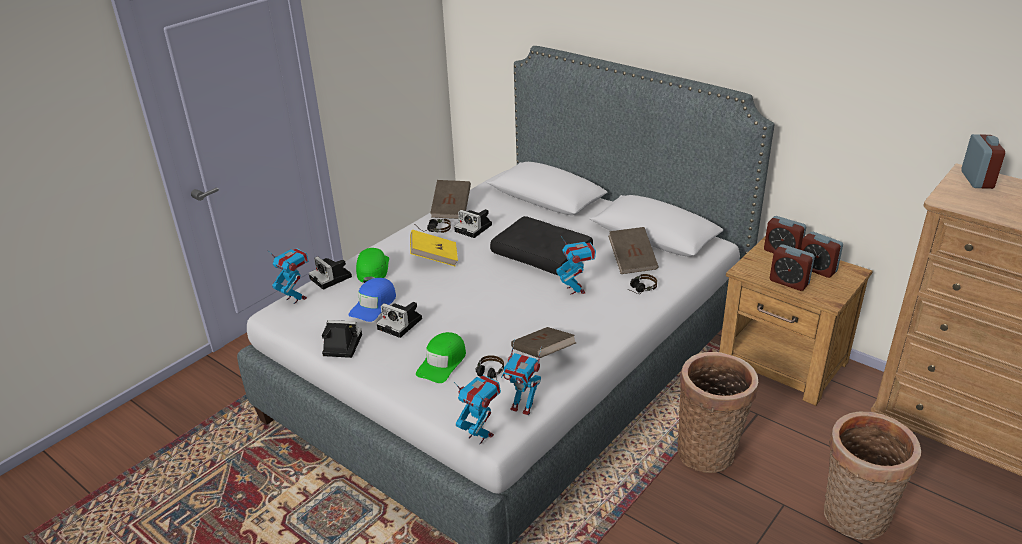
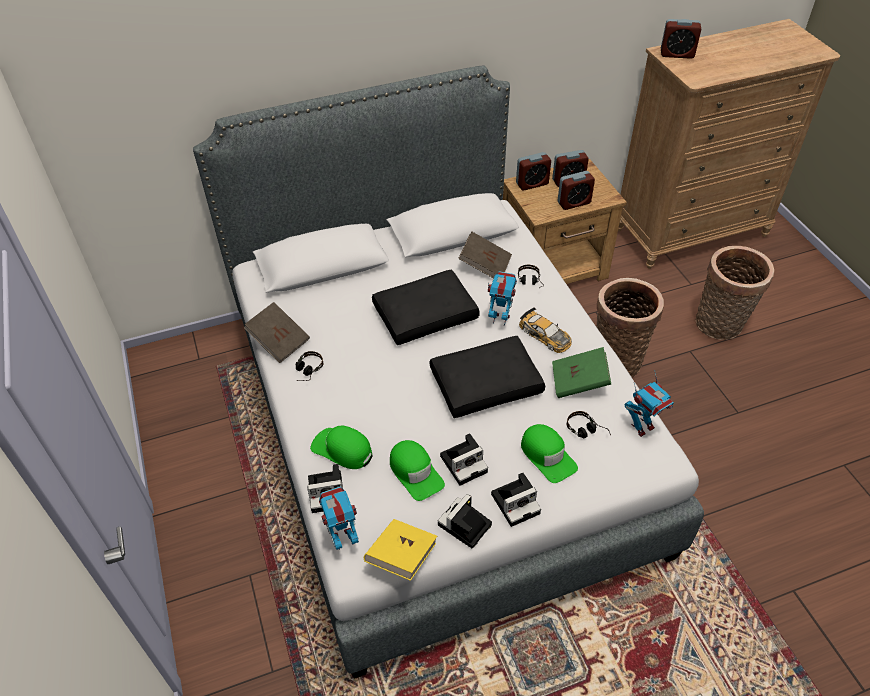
camera: 60 degrees left, 15 degrees up
(374, 305) = (415, 472): blue cap -> green cap
(434, 258) = (364, 392): yellow book -> yellow book (401, 556)
(475, 228) = (334, 339): camera -> camera (516, 502)
(480, 435) = (663, 471): toy robot -> none
(495, 307) = (486, 383): none -> black pillow
(543, 354) = (579, 382): brown book -> green book
(581, 318) = (545, 335): none -> toy car
(977, 180) = (677, 54): alarm clock -> alarm clock turned 150 degrees clockwise

